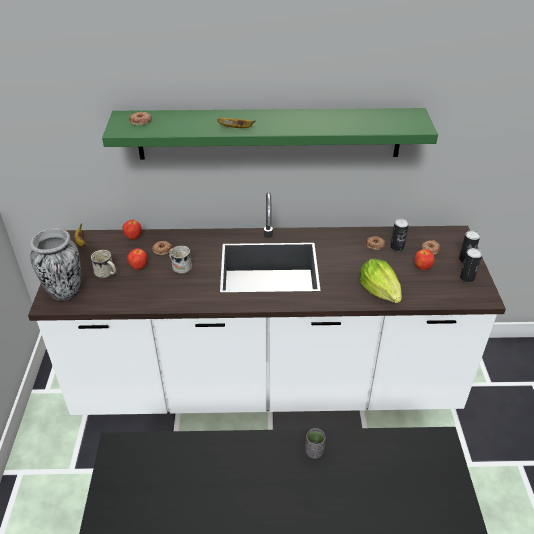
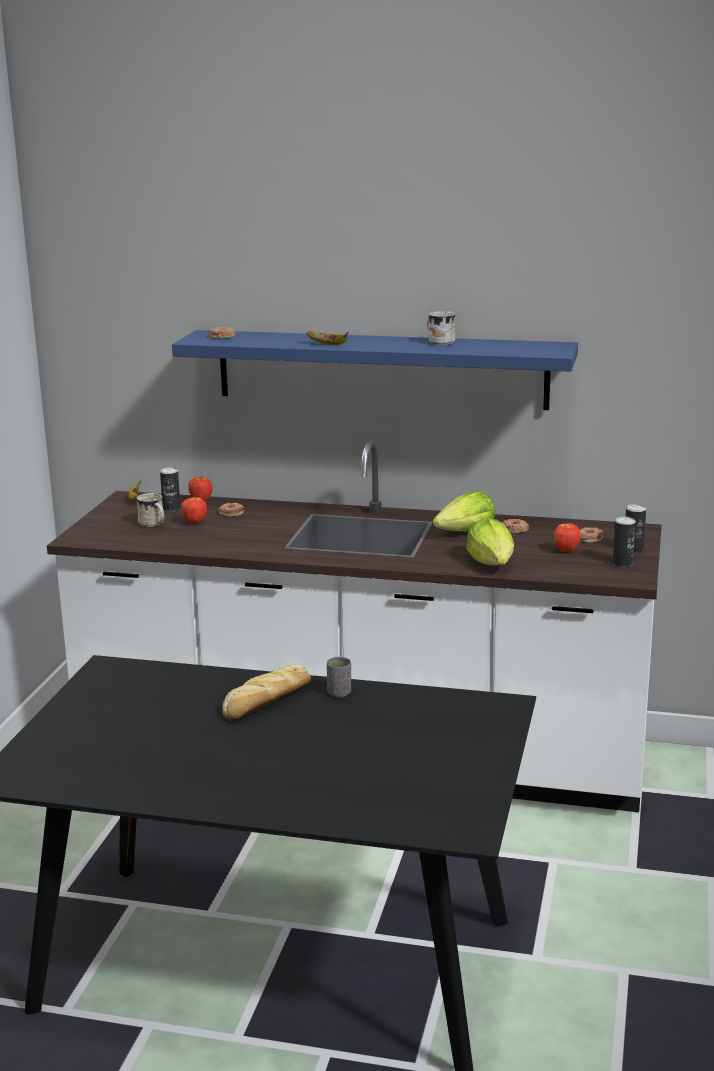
camera: 15 degrees right, 20 degrees down
(65, 292) = (97, 533): vase -> none
(180, 266) = (246, 526): white mug -> white mug (439, 341)
(263, 475) = (266, 701): none -> bread
(269, 133) = (381, 369): green shelf -> blue shelf
(343, 253) = (466, 532): none -> lettuce
(397, 247) = (544, 533): can -> can (171, 508)

